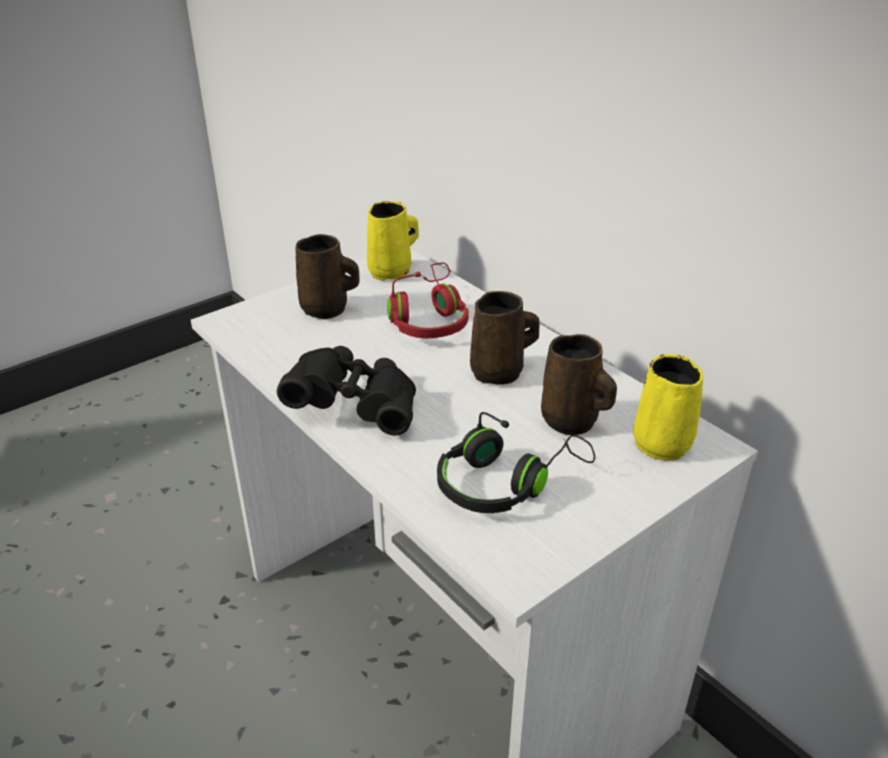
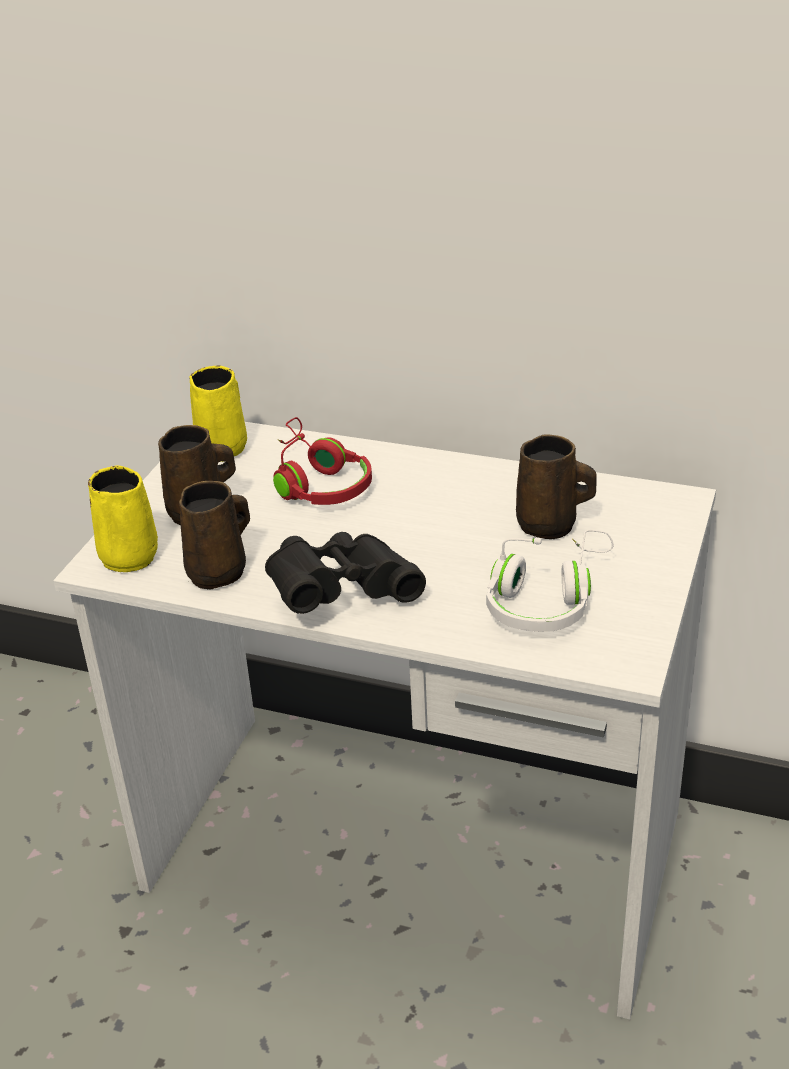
camera: 30 degrees left, 0 degrees up
(499, 372) = (442, 508): brown mug -> brown mug (220, 572)
(506, 482) = (547, 599): black headphones -> white headphones
(660, 441) = (637, 513): yellow mug -> yellow mug (127, 555)

